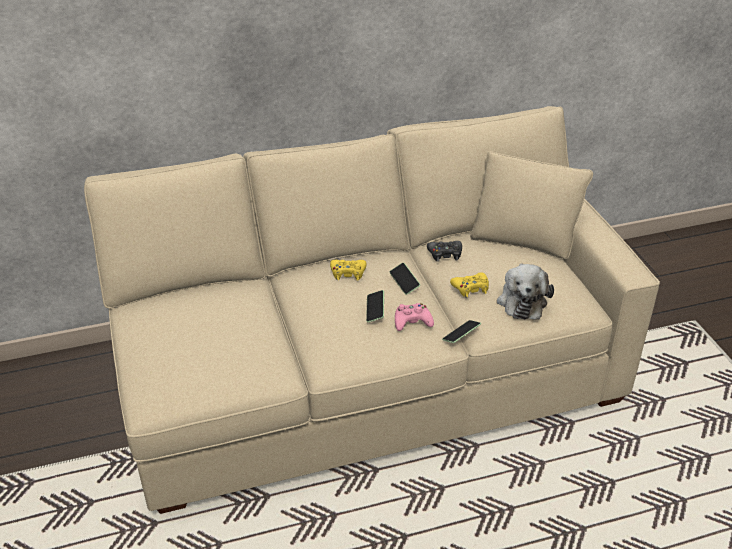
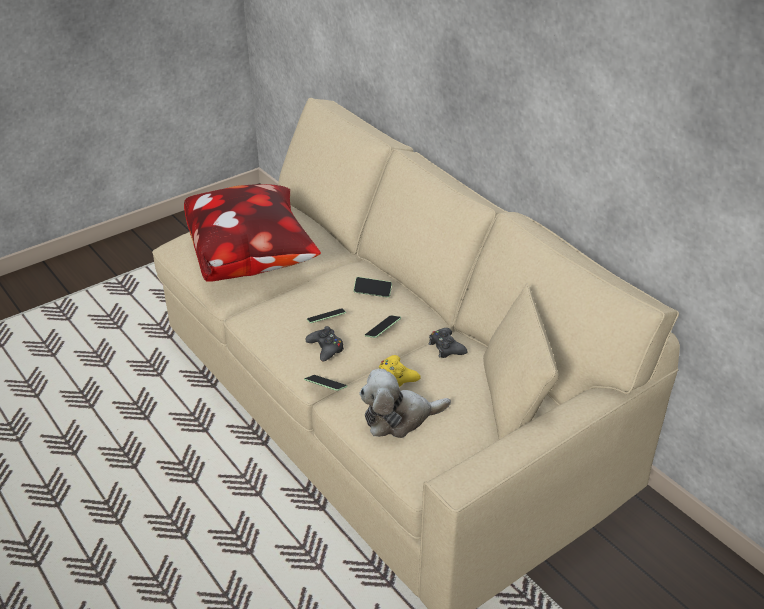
camera: 70 degrees right, 0 degrees up
(233, 344) = (252, 259): none -> pillow
(348, 273) = (372, 291): yellow game controller -> phone
(412, 321) = (326, 348): pink game controller -> black game controller

